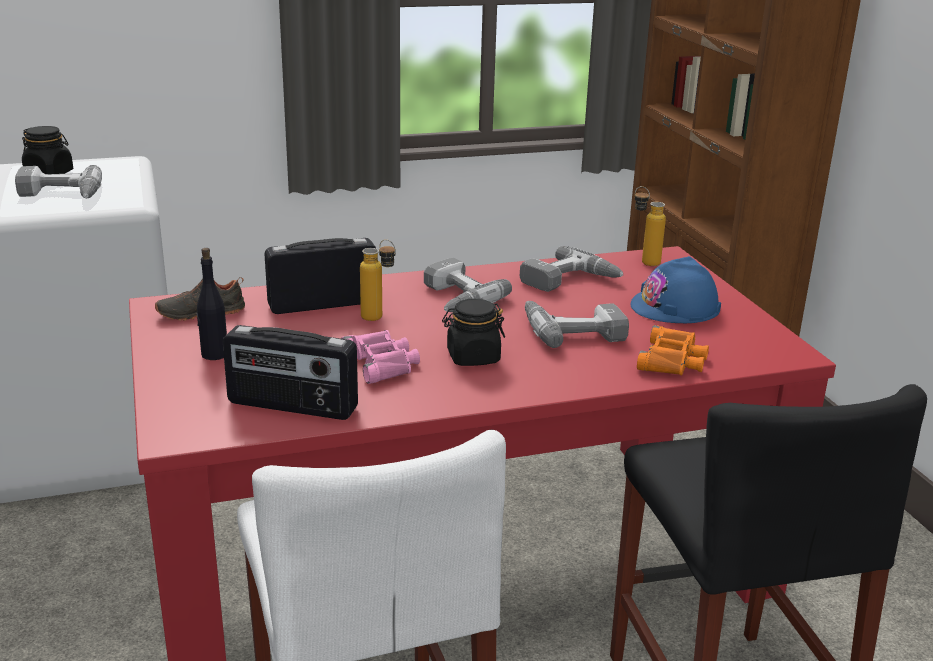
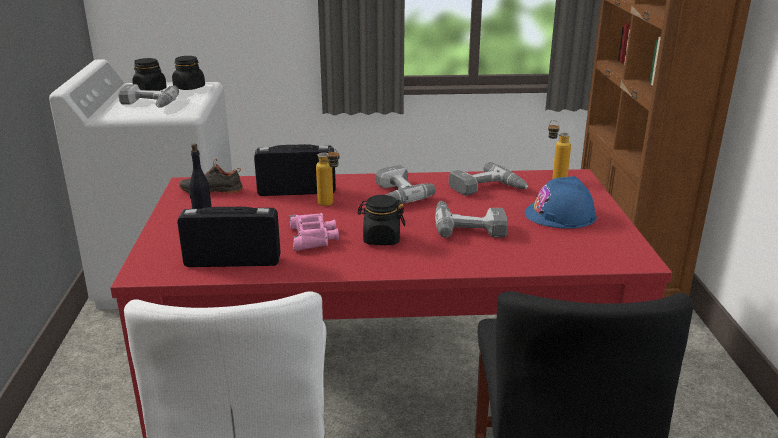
camera: 15 degrees right, 0 degrees up
(106, 166) = (189, 87): none -> black jar
(292, 406) = (233, 261): radio -> radio turned 150 degrees clockwise
(672, 360) = (535, 255): orange binoculars -> none

